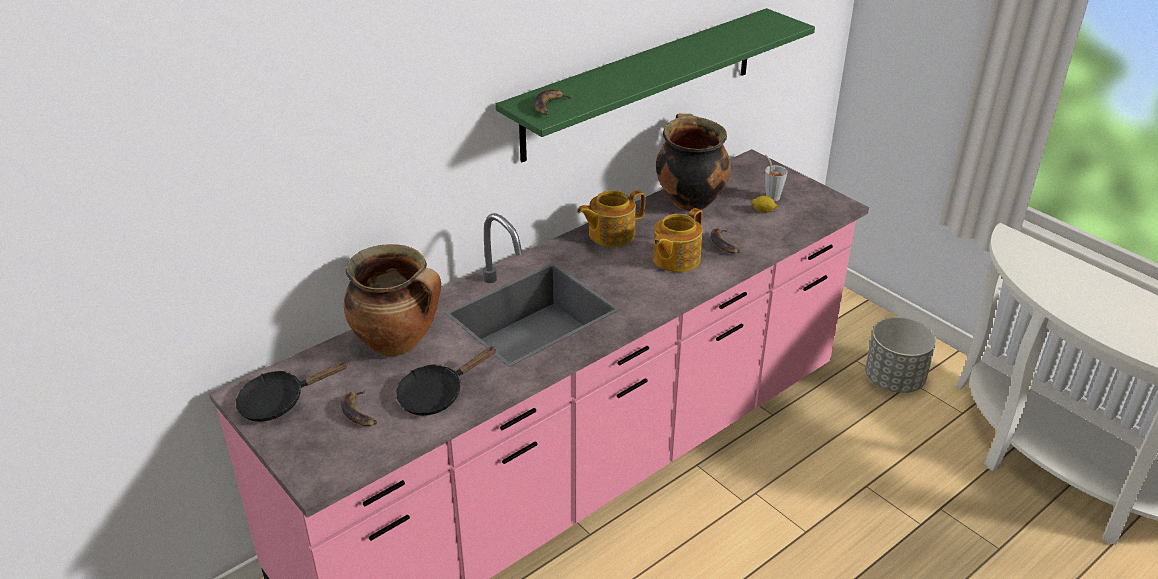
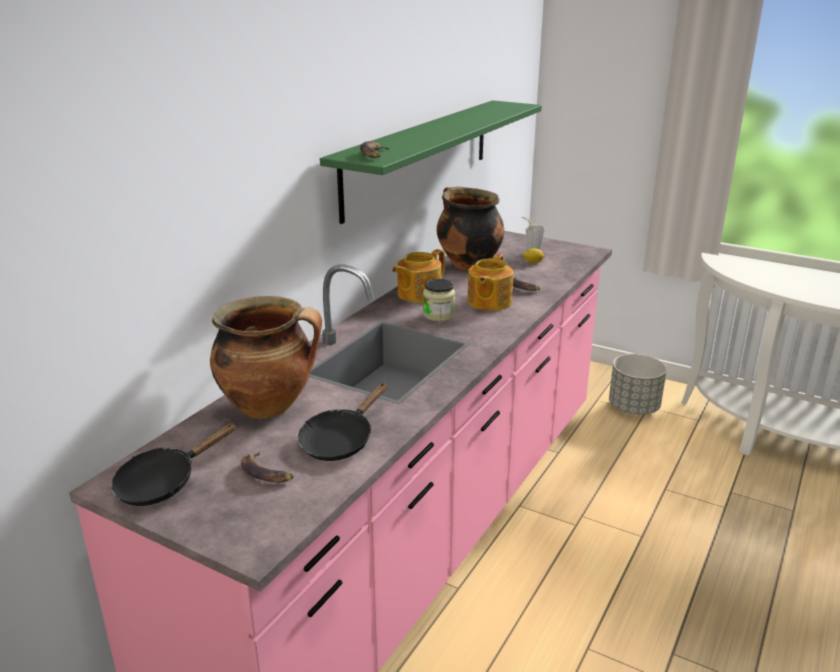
camera: 20 degrees left, 10 degrees down
(613, 266) = (438, 315): none -> jar

